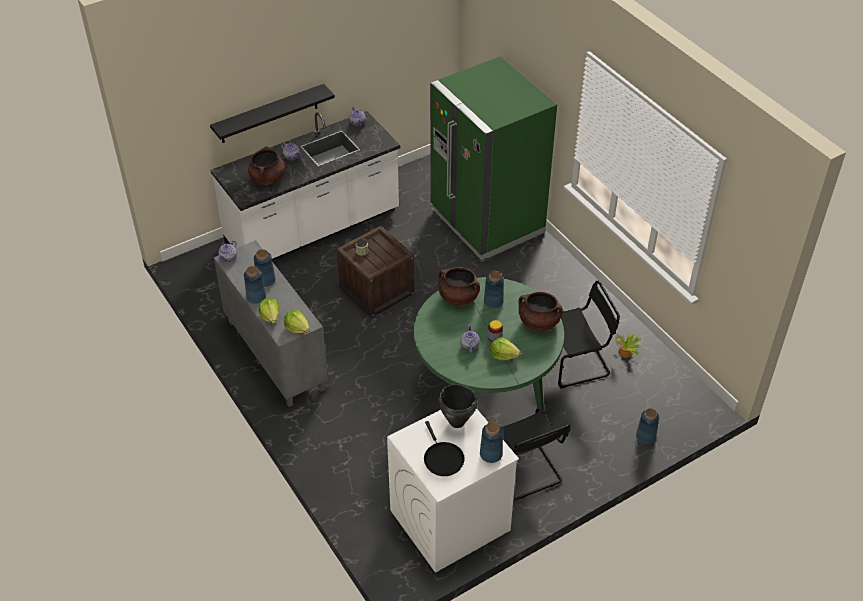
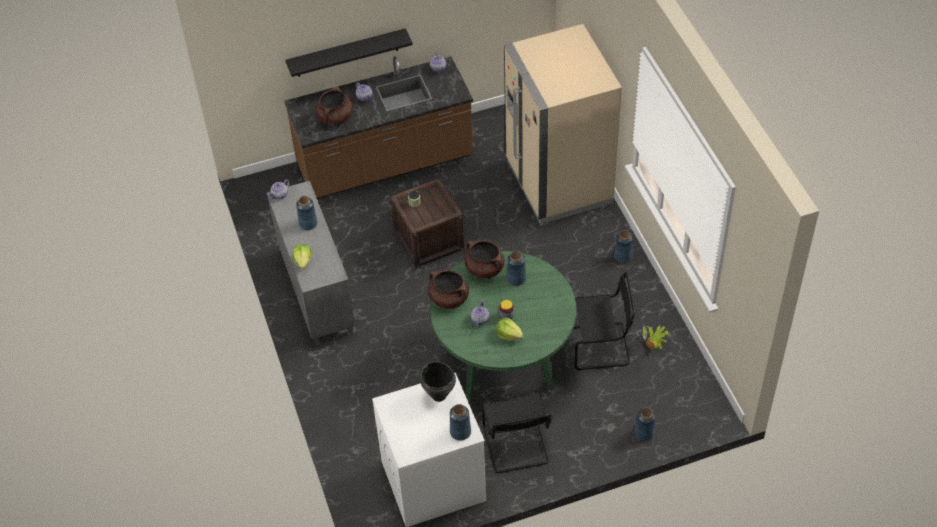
camera: 15 degrees right, 5 degrees up
(256, 297) = (295, 239): blue vase -> blue vase (623, 256)
(297, 328) = (324, 276): lettuce -> none
(313, 228) = (385, 165): white counter -> brown counter
(442, 458) = (415, 428): black frying pan -> none
(487, 221) = (558, 182): green fridge -> beige fridge
(538, 322) = (553, 307): brown cooking pot -> brown cooking pot (448, 299)

